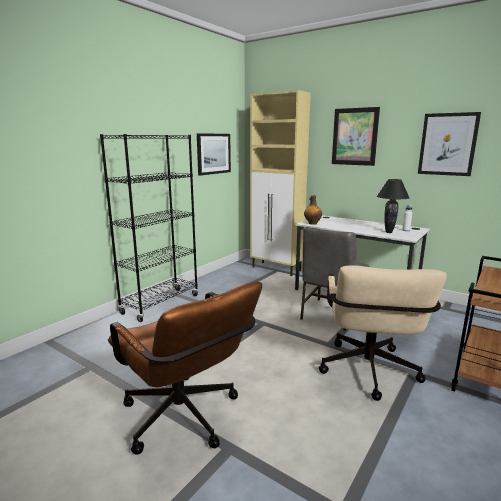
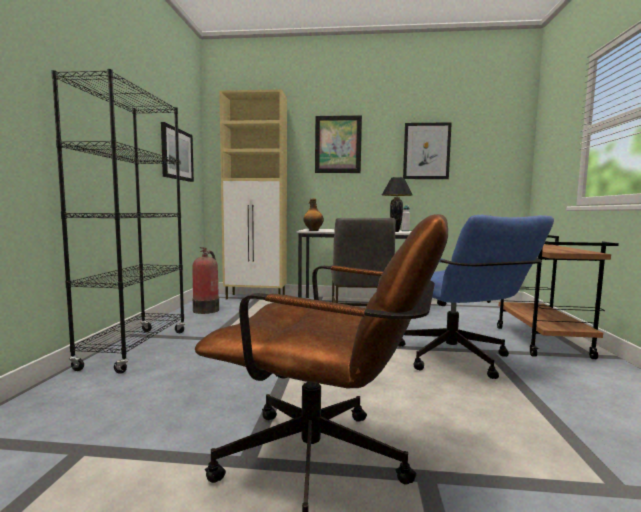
camera: 30 degrees left, 10 degrees down
(230, 276) = (207, 309): none -> fire extinguisher
(369, 374) = (458, 361): beige office chair -> blue office chair

